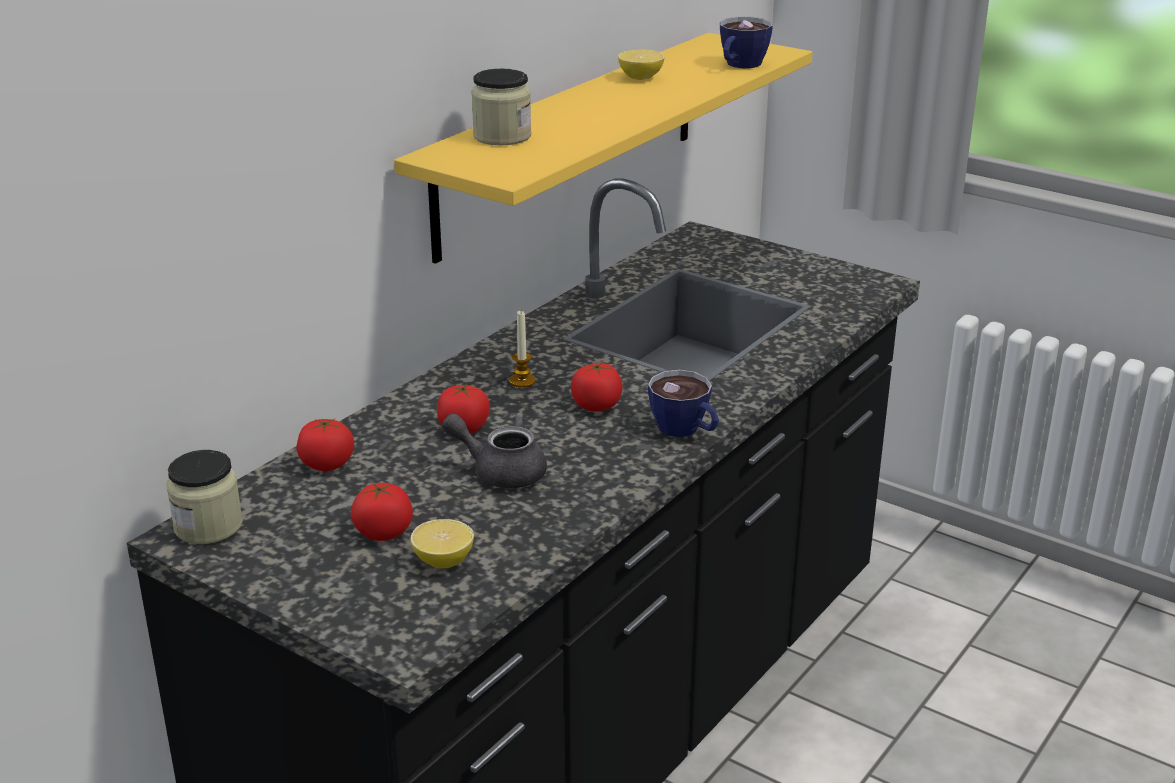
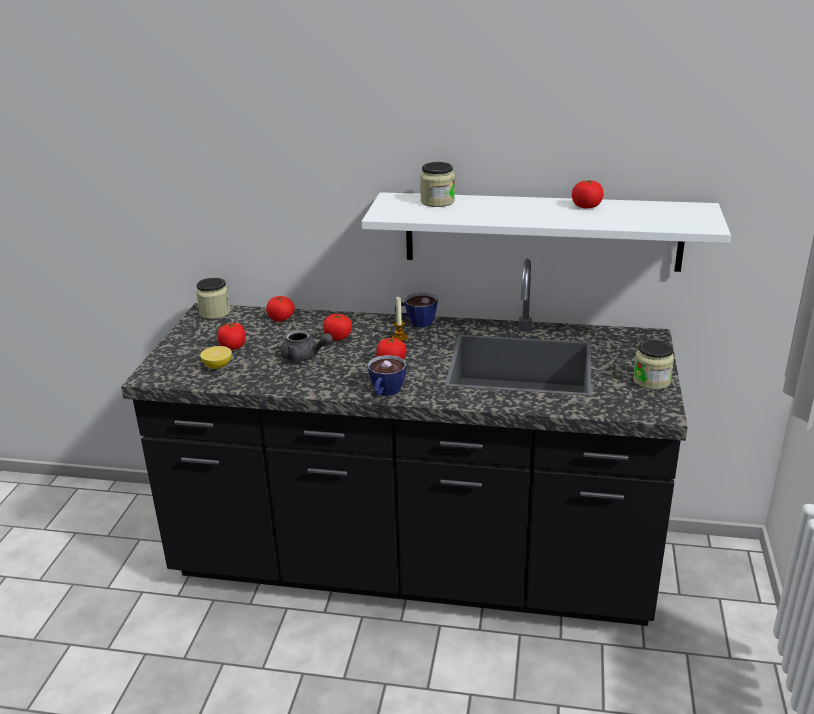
camera: 65 degrees right, 0 degrees up
(501, 471) = (304, 357): grey teapot -> grey teapot turned 120 degrees clockwise
(571, 141) = (542, 231): yellow shelf -> white shelf
(640, 77) = (586, 206): lemon -> tomato
(739, 66) = (655, 222): cup -> cup (416, 322)
(806, 266) = (651, 381): none -> jar

